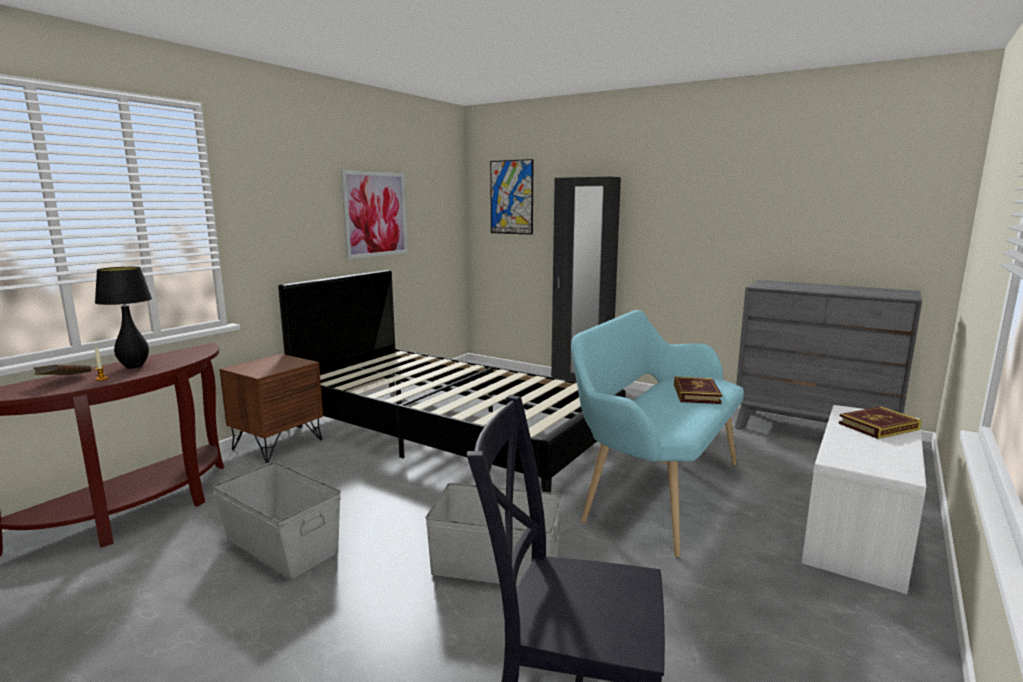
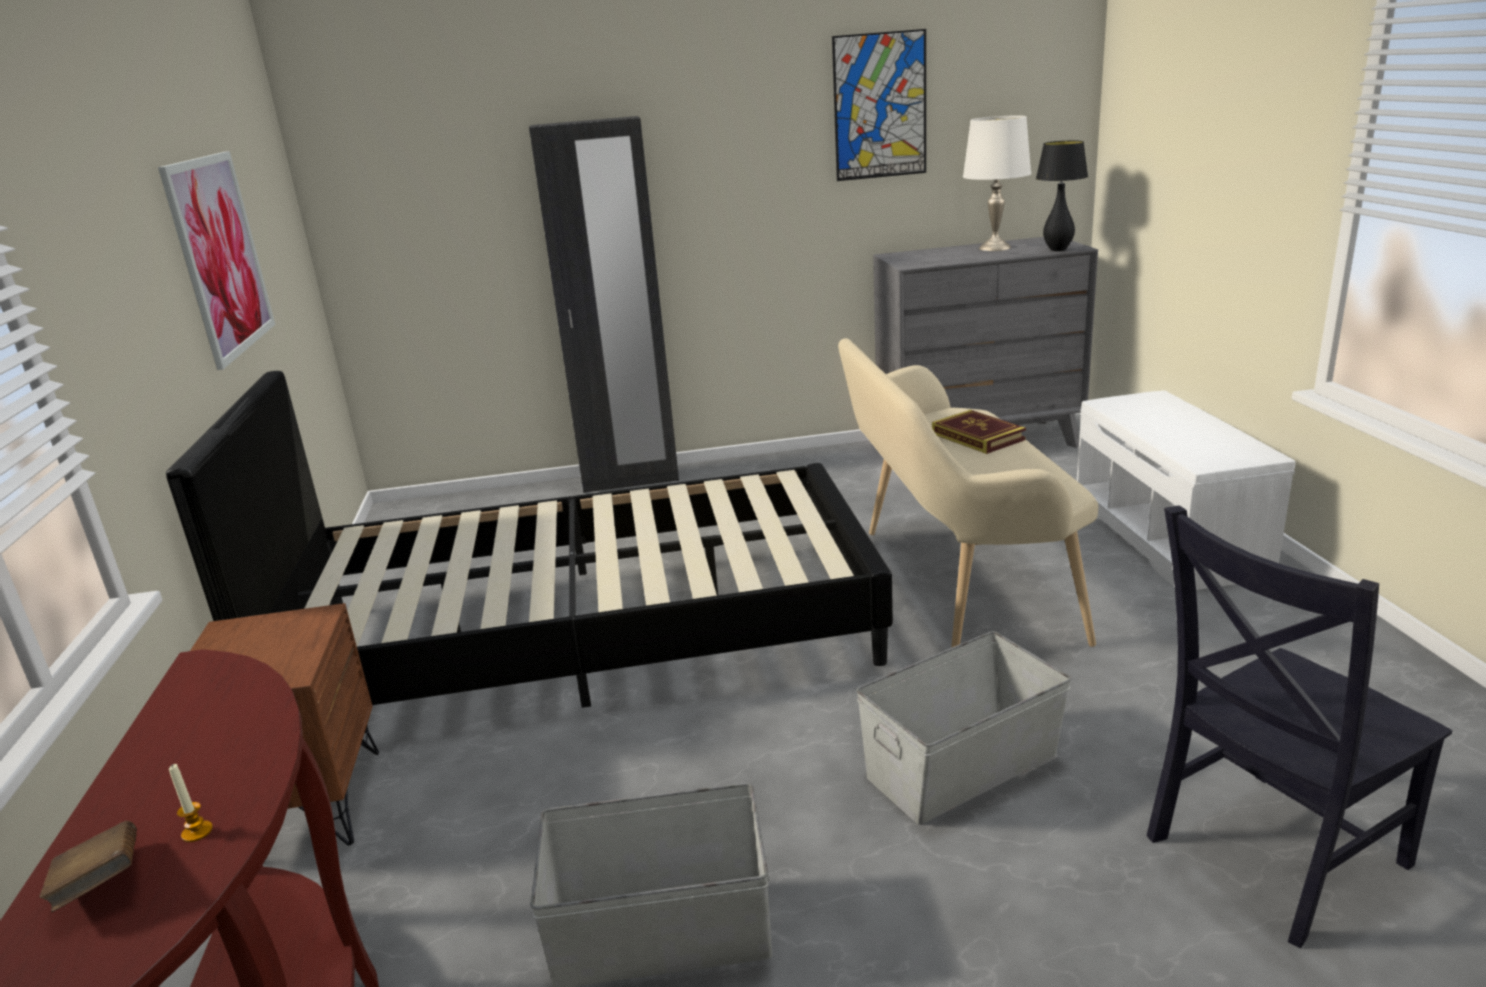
camera: 40 degrees left, 10 degrees up
(134, 367) = (182, 775): black table lamp -> black table lamp (1057, 250)
(511, 197) = (412, 170): picture -> picture (880, 106)
(655, 489) = (953, 583): turquoise bench -> beige bench
(846, 288) = (994, 247): none -> white table lamp
(878, 426) = (1161, 412): book -> none

